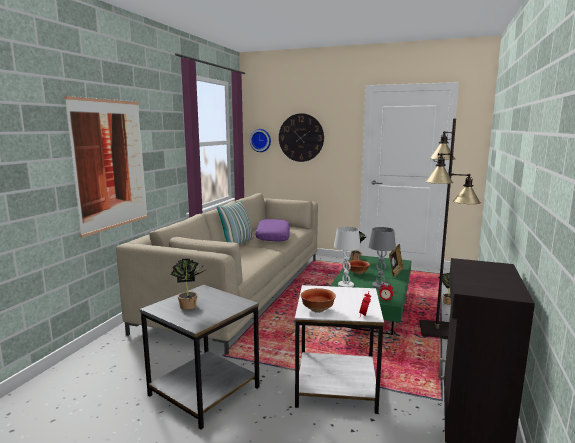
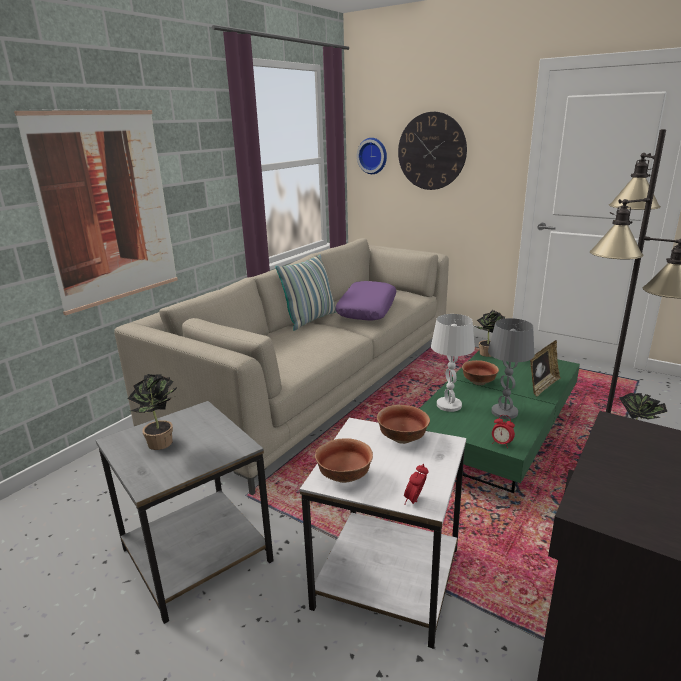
camera: 15 degrees right, 10 degrees up
(340, 291) = (403, 438): none -> bowl

